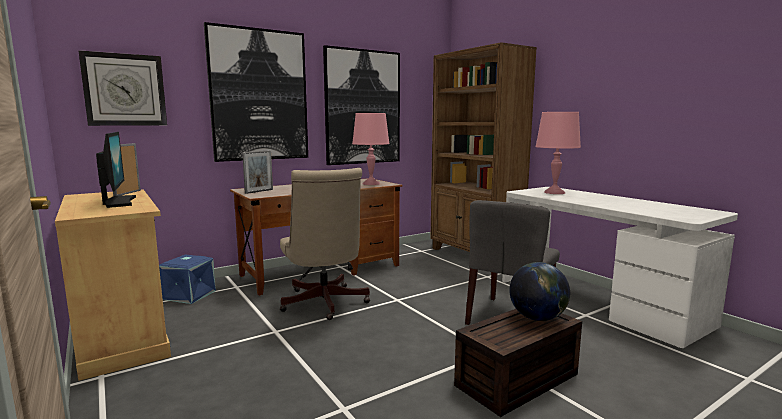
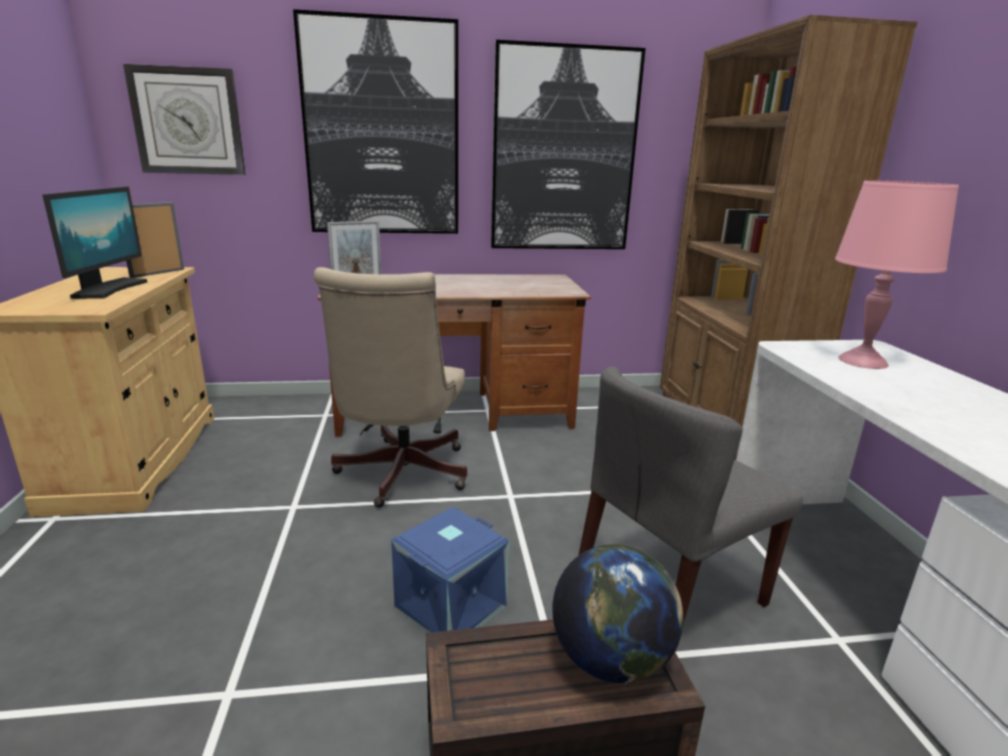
camera: 25 degrees right, 10 degrees up
(189, 295) = (262, 415): blue storage box -> blue storage box (450, 604)
(371, 183) = (542, 287): pink table lamp -> none

